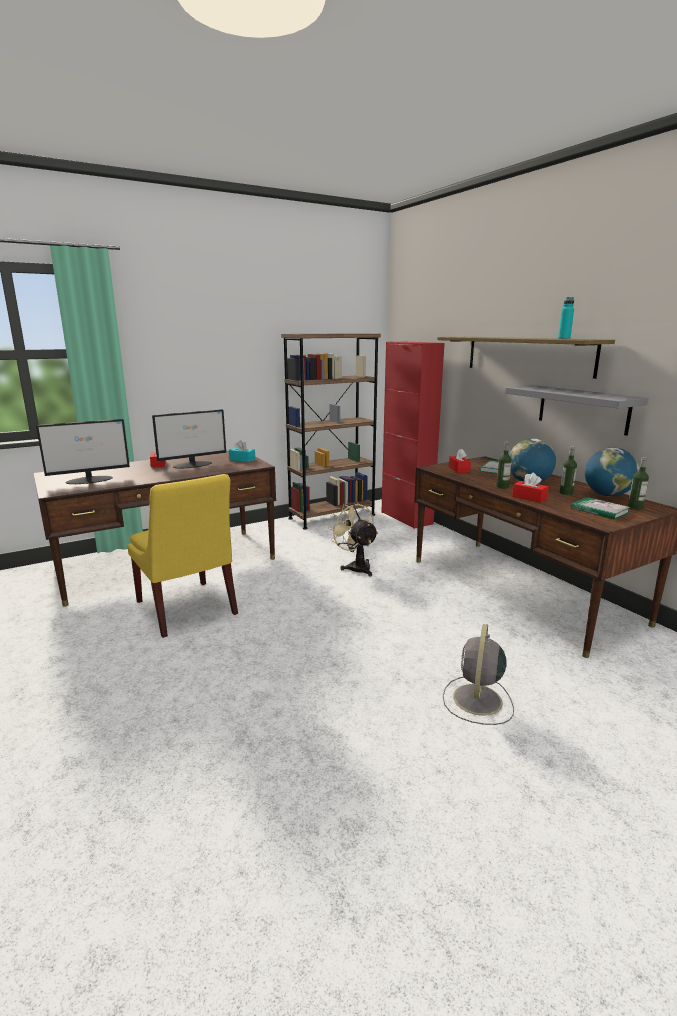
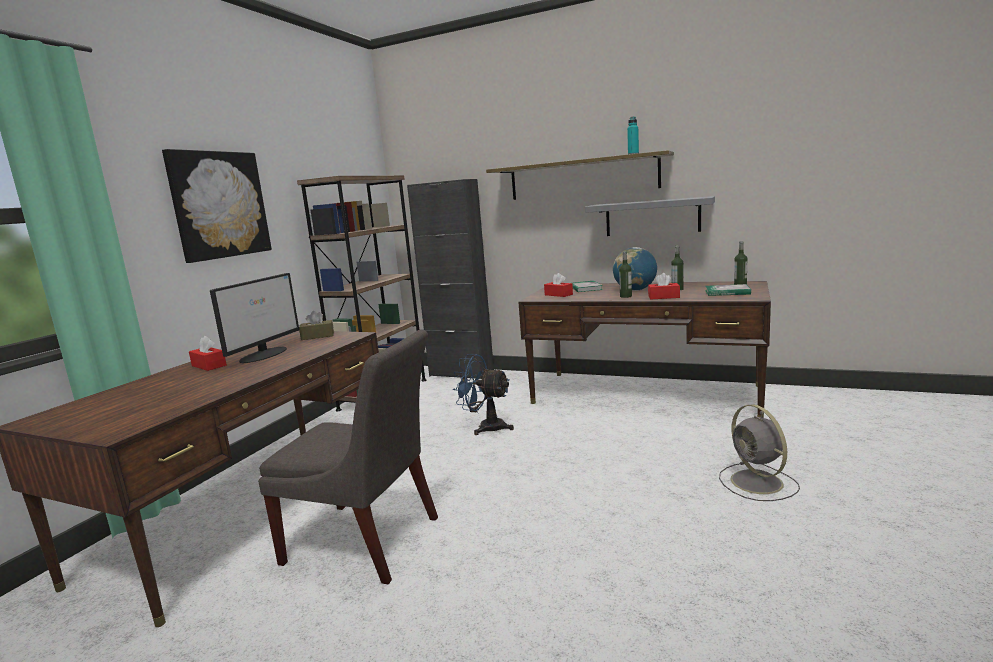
camera: 35 degrees left, 5 degrees down
(90, 480) = (143, 405): monitor -> none
(187, 610) = (368, 542): yellow chair -> grey chair
(209, 351) = (219, 205): none -> picture
(242, 459) = (317, 336): turquoise tissue box -> brown tissue box
(356, 567) = (485, 427): beige fan -> blue fan
(406, 518) = (461, 373): red cabinet -> black cabinet
(607, 495) = (703, 284): globe -> none

